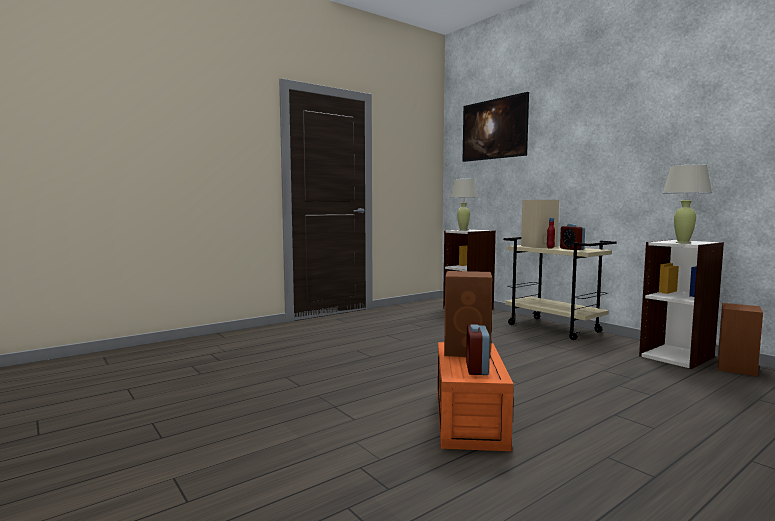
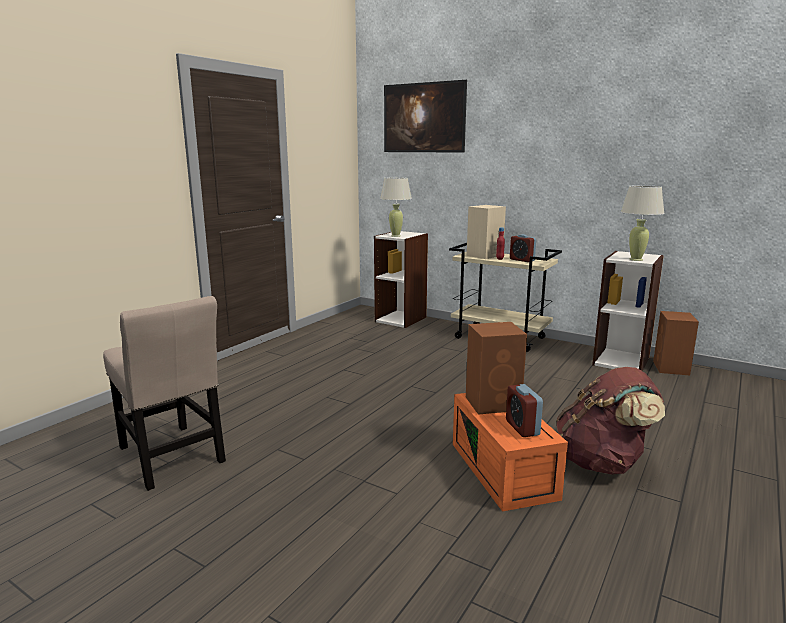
camera: 20 degrees left, 10 degrees up
(205, 371) = (172, 458): none -> beige chair
(584, 430) = (602, 463): none -> brown backpack

